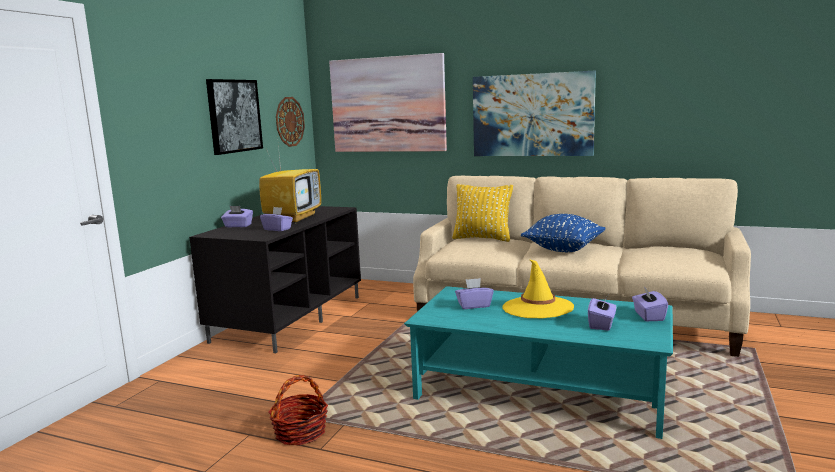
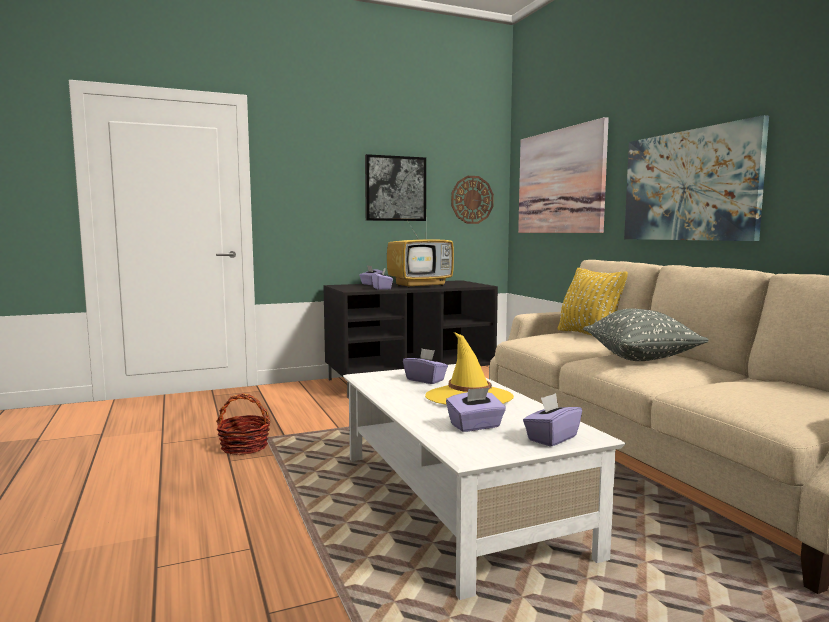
camera: 45 degrees right, 5 degrees down
(541, 391) = (459, 502): turquoise coffee table -> white coffee table
(563, 249) = (640, 358): blue pillow -> grey pillow

